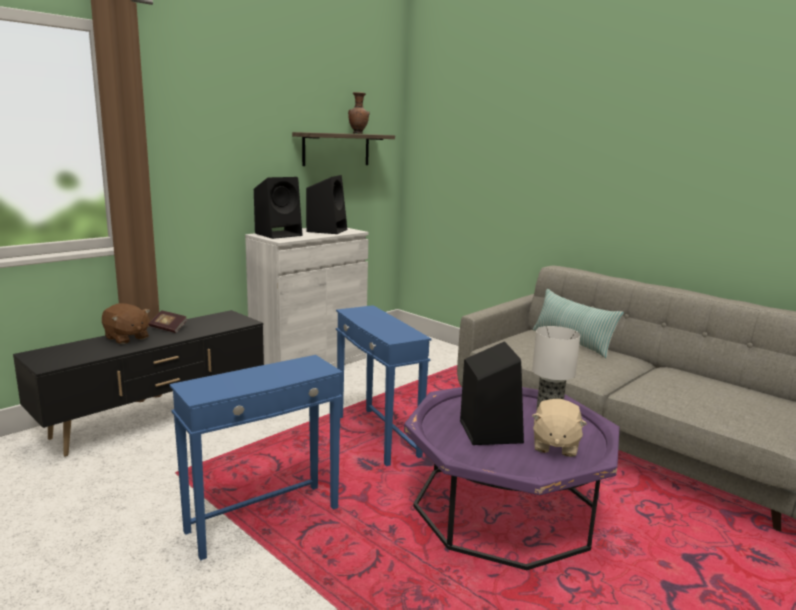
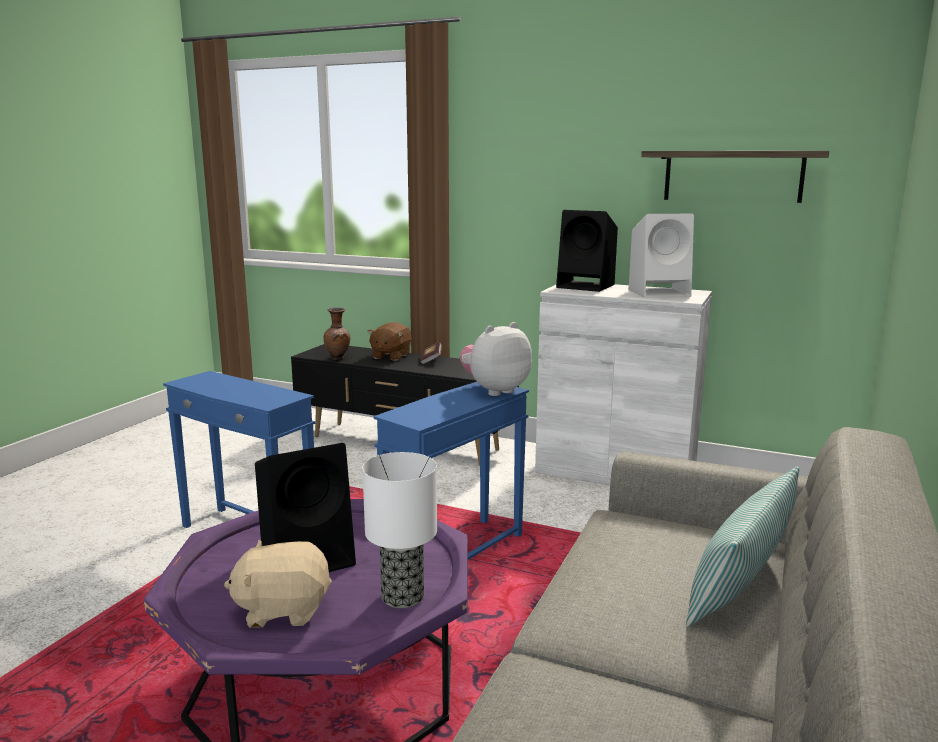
camera: 70 degrees right, 0 degrees up
(327, 230) = (660, 293): black speaker -> white speaker
(358, 133) = (764, 150): brown vase -> brown vase (338, 359)
(367, 311) = (494, 390): none -> plush toy

